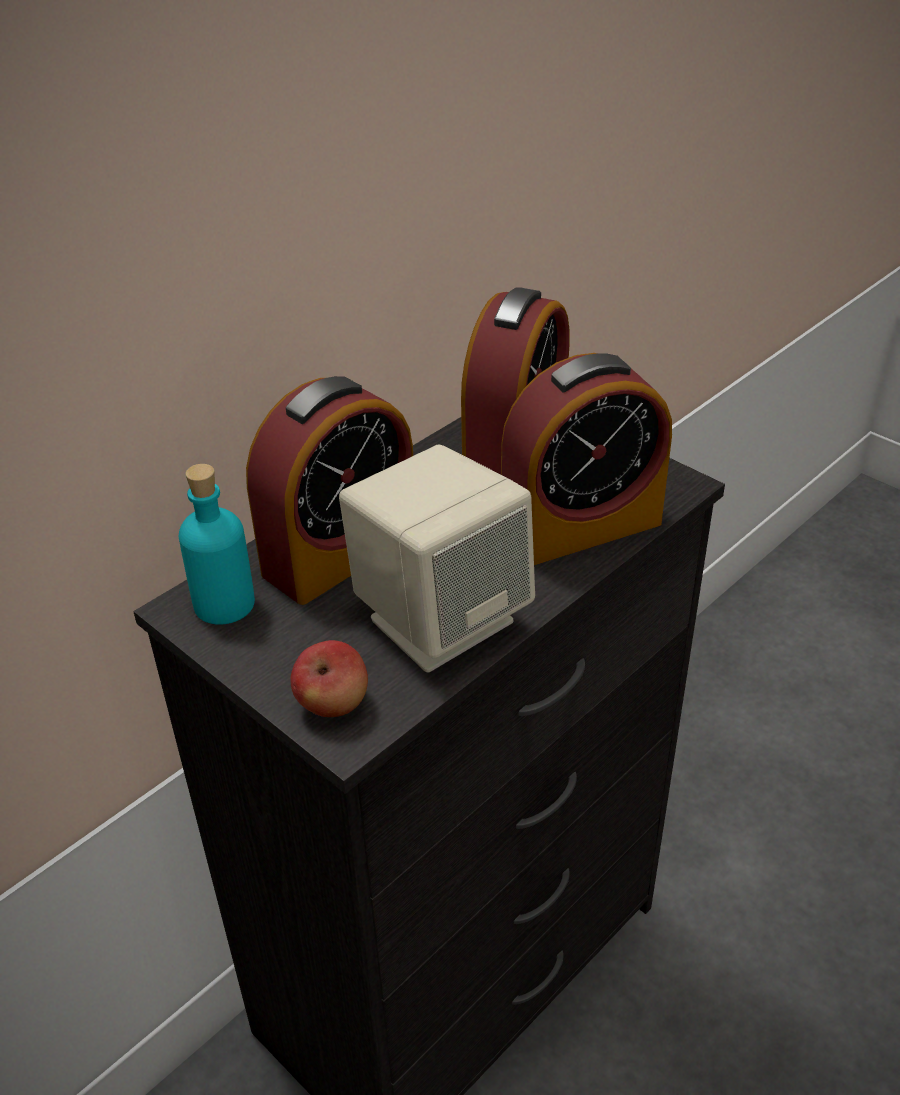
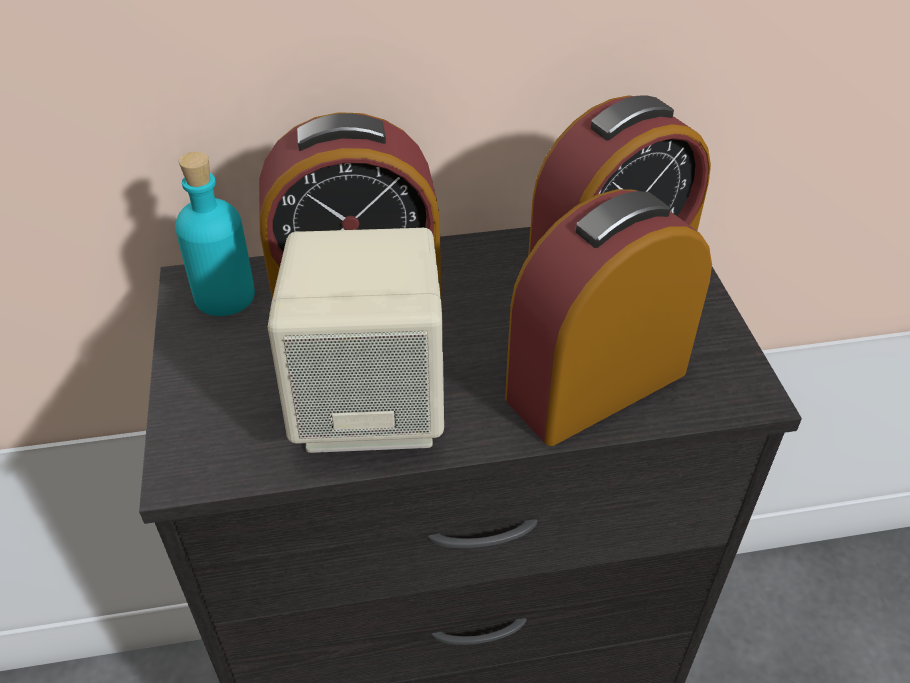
camera: 35 degrees right, 5 degrees up
(333, 704) = (205, 435): apple -> none
(581, 526) = (596, 385): alarm clock -> alarm clock turned 135 degrees clockwise

